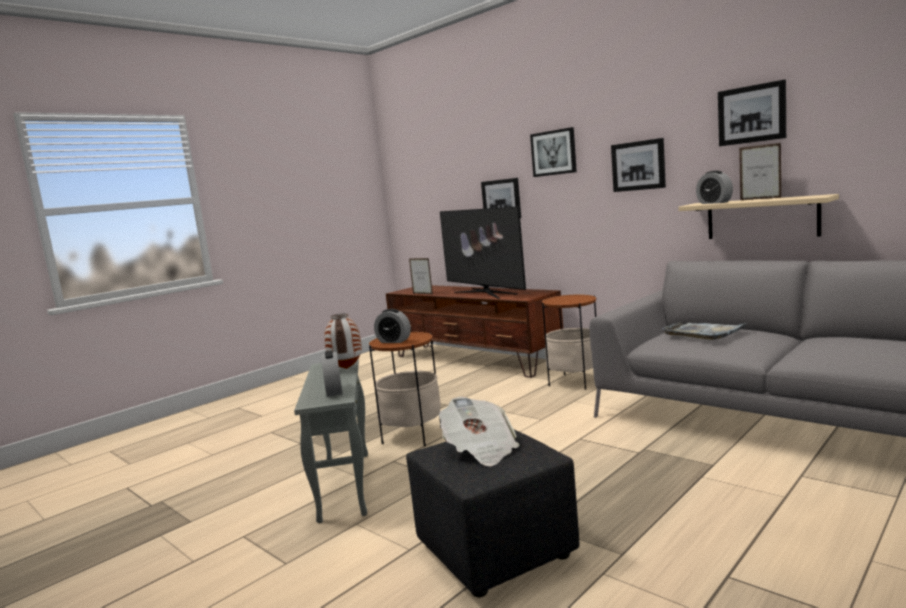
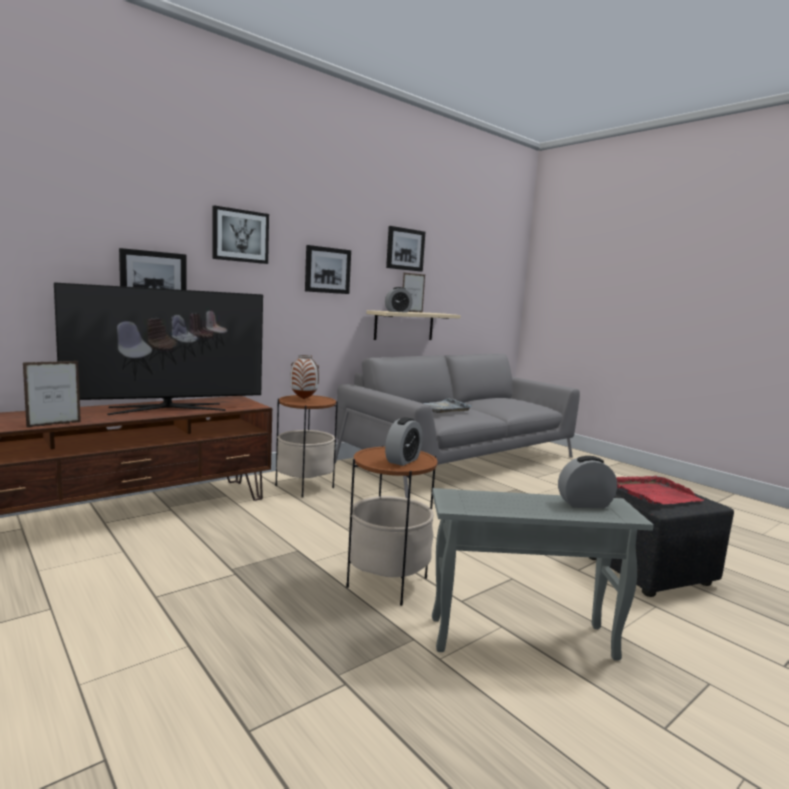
camera: 85 degrees left, 0 degrees up
(347, 369) = (486, 495): vase -> vase (304, 399)
(480, 450) = (654, 494): newspaper -> red tray

